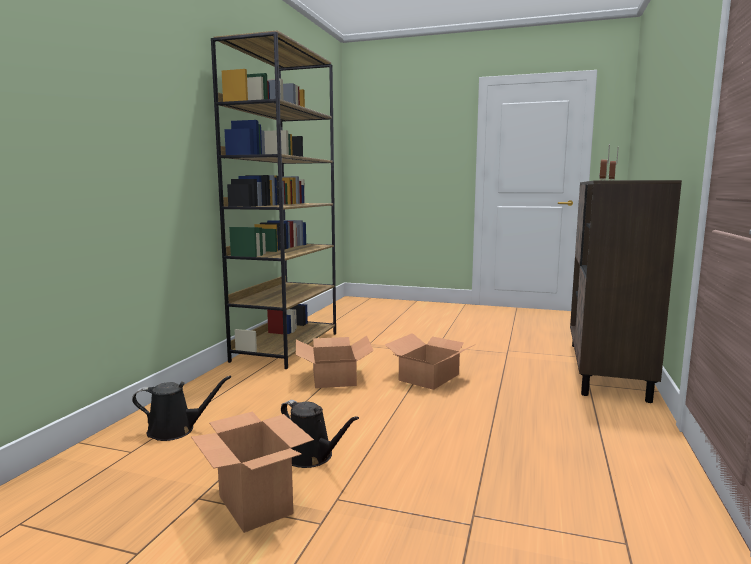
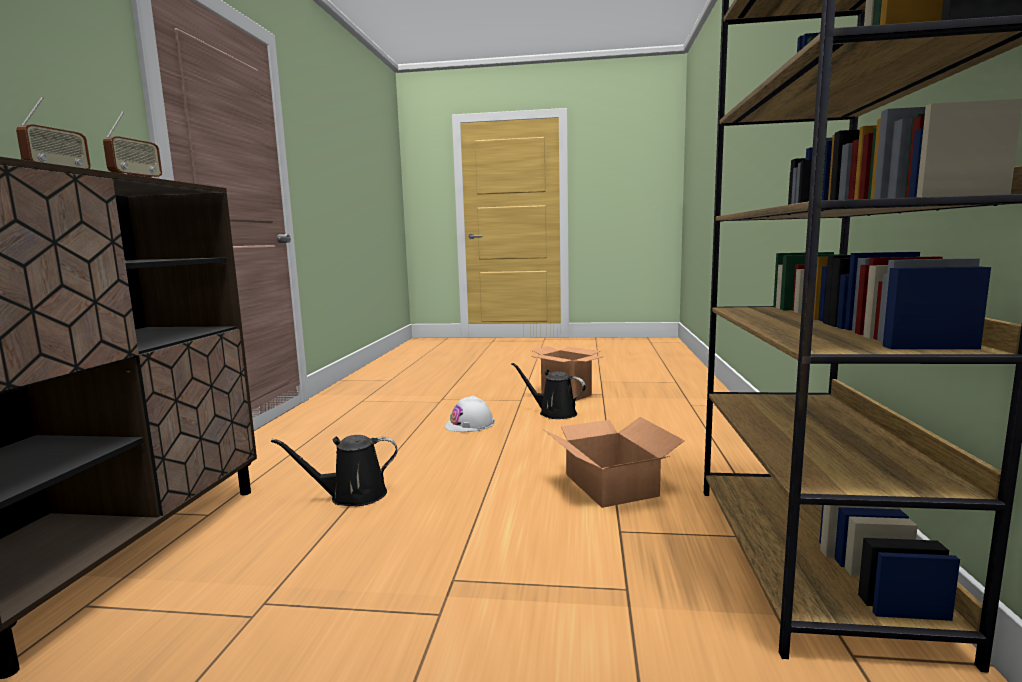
camera: 170 degrees right, 0 degrees up
(176, 430) = (688, 417): black watering can -> black watering can (352, 496)
(422, 448) = (470, 424): none -> white hard hat
(430, 377) = (462, 501): cardboard box -> none

